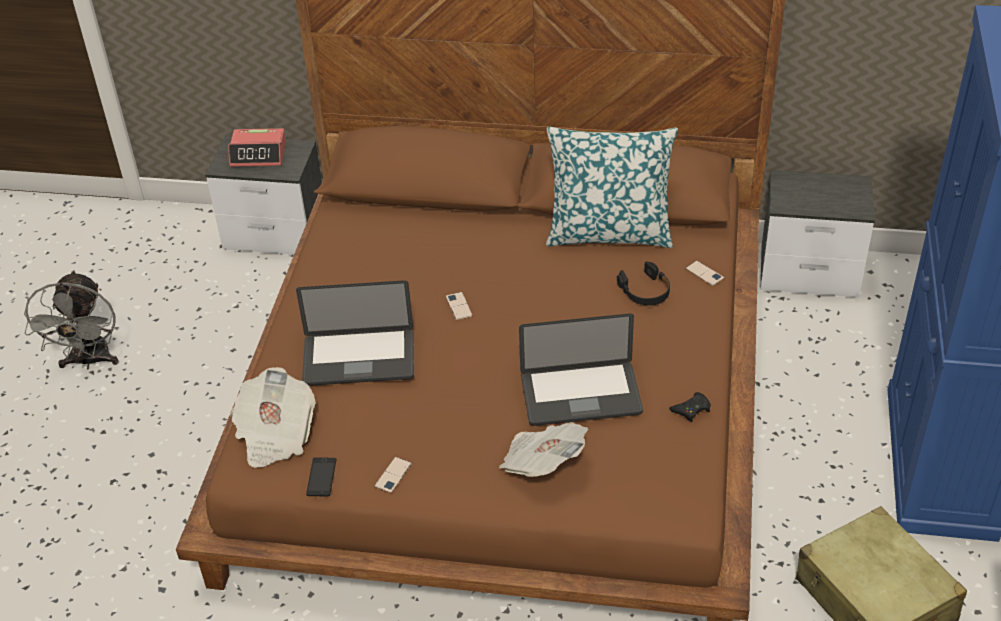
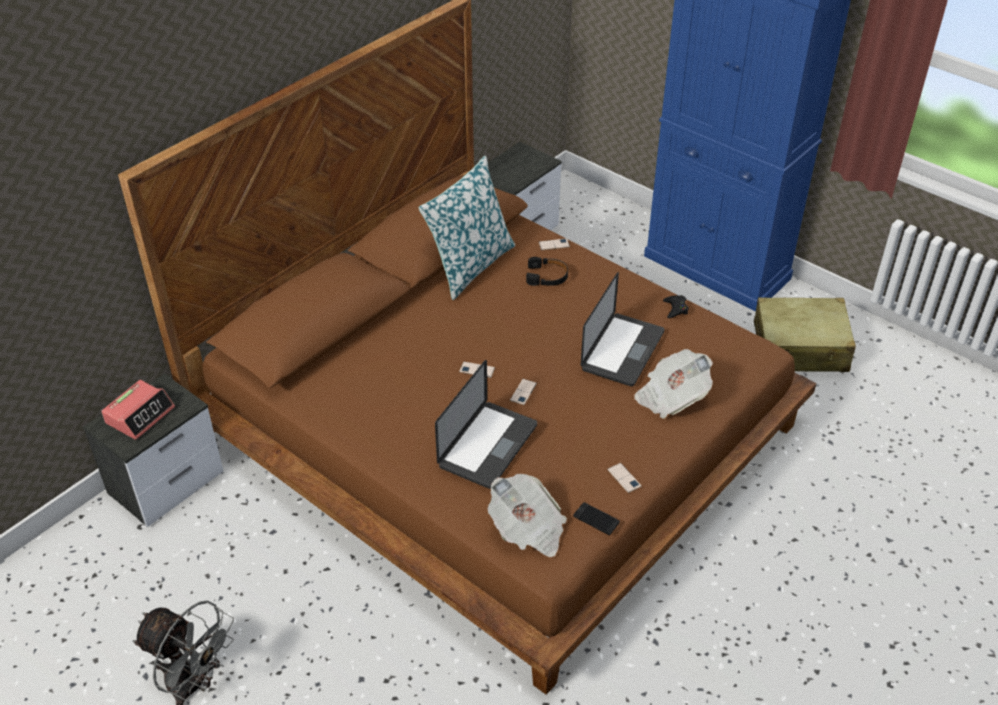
camera: 60 degrees left, 0 degrees up
(454, 350) = (523, 392): none -> phone

